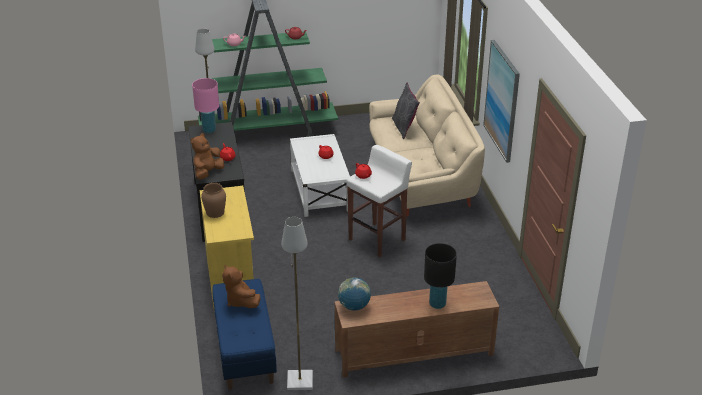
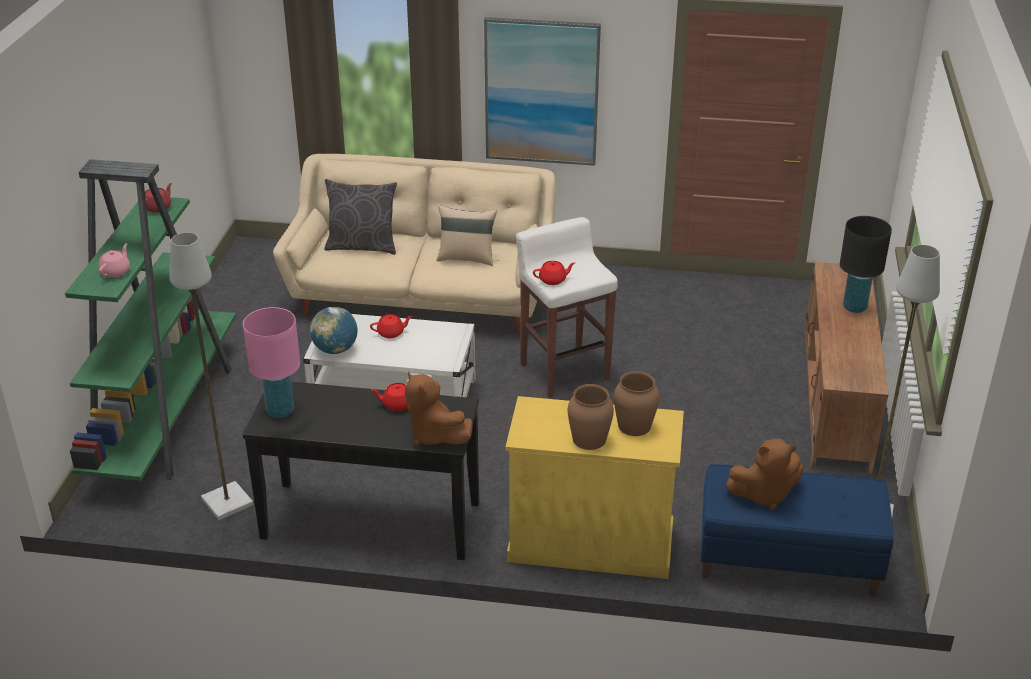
camera: 70 degrees left, 0 degrees up
(233, 224) = (634, 425): none -> brown vase
(354, 306) = (841, 374): globe -> globe (335, 350)
(415, 161) = (466, 258): none -> beige pillow

